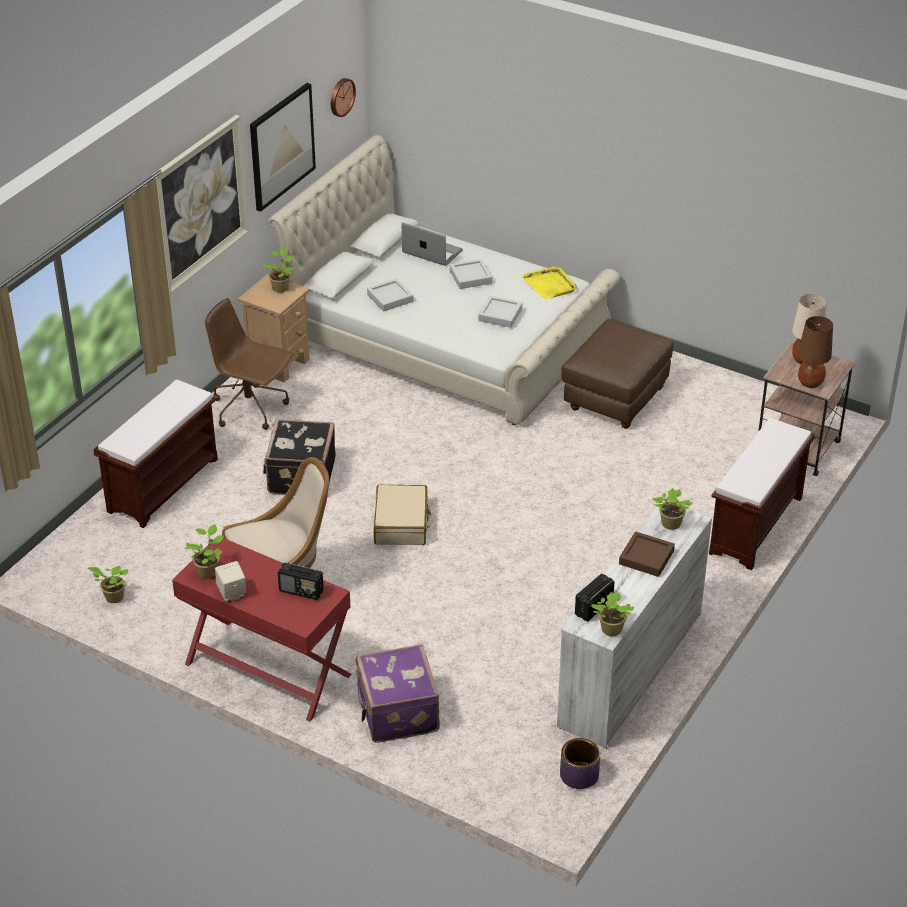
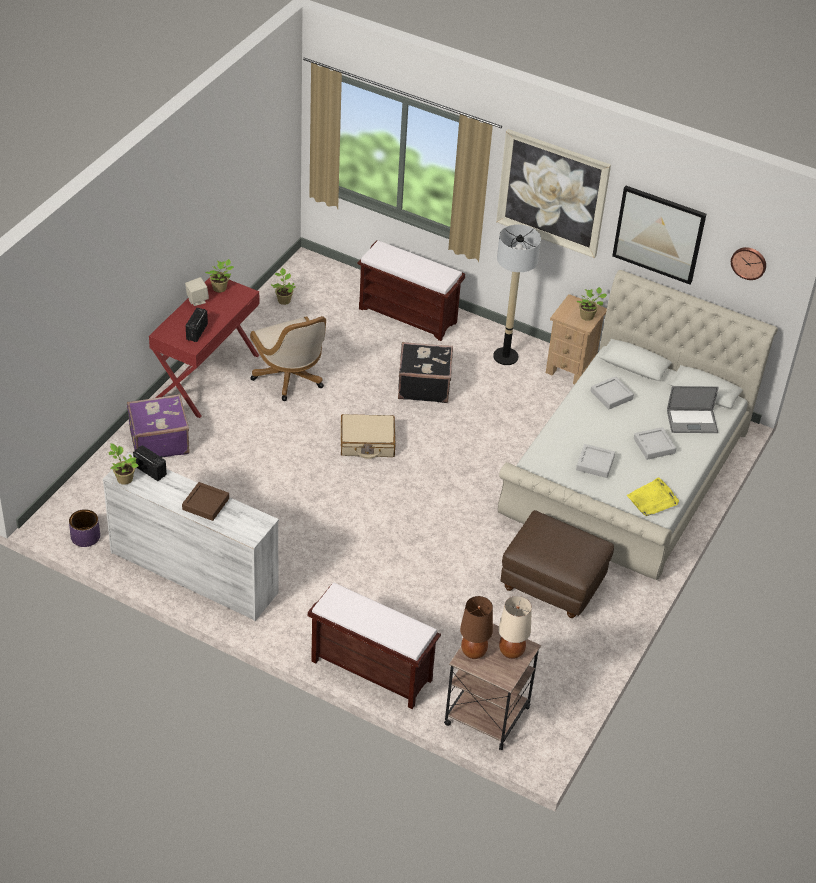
camera: 85 degrees right, 5 degrees up
(252, 410) = (505, 356): brown office chair -> floor lamp
(432, 251) = (692, 421): laptop -> laptop turned 60 degrees clockwise
(670, 524) = (246, 521): potted plant -> none

